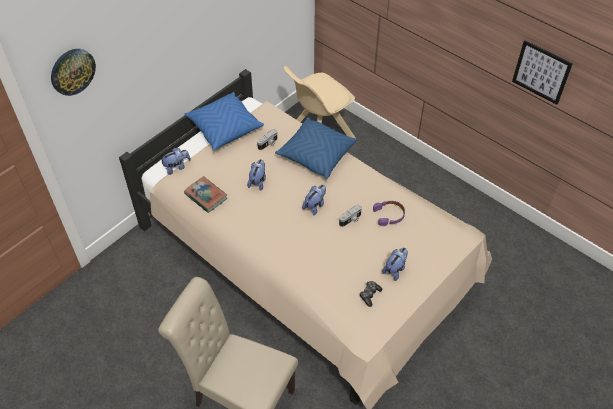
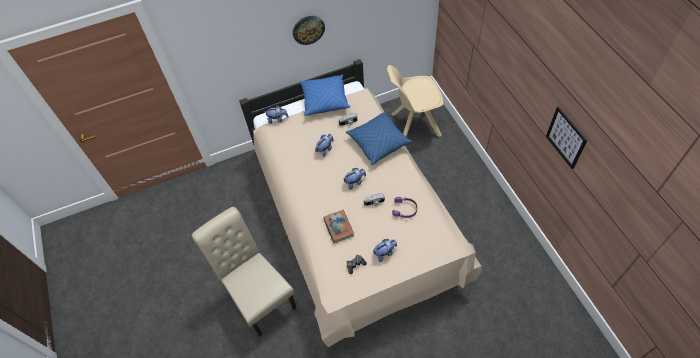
camera: 30 degrees right, 5 degrees up
(72, 71) = (202, 34): wall clock -> wall clock (308, 29)
(206, 196) = (284, 148): book -> book (338, 227)

